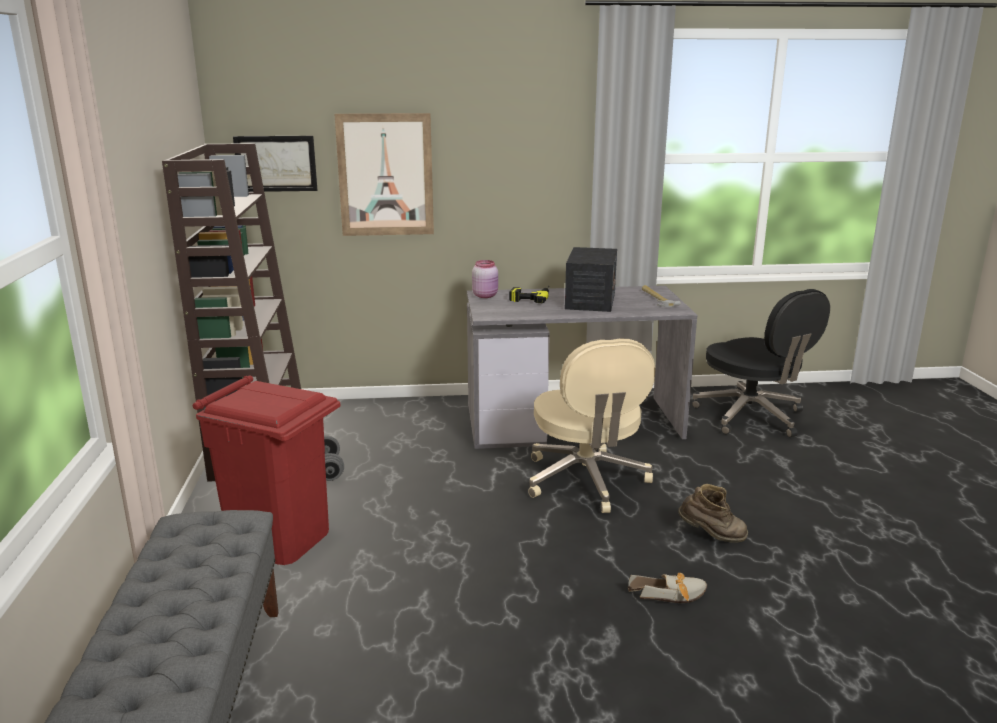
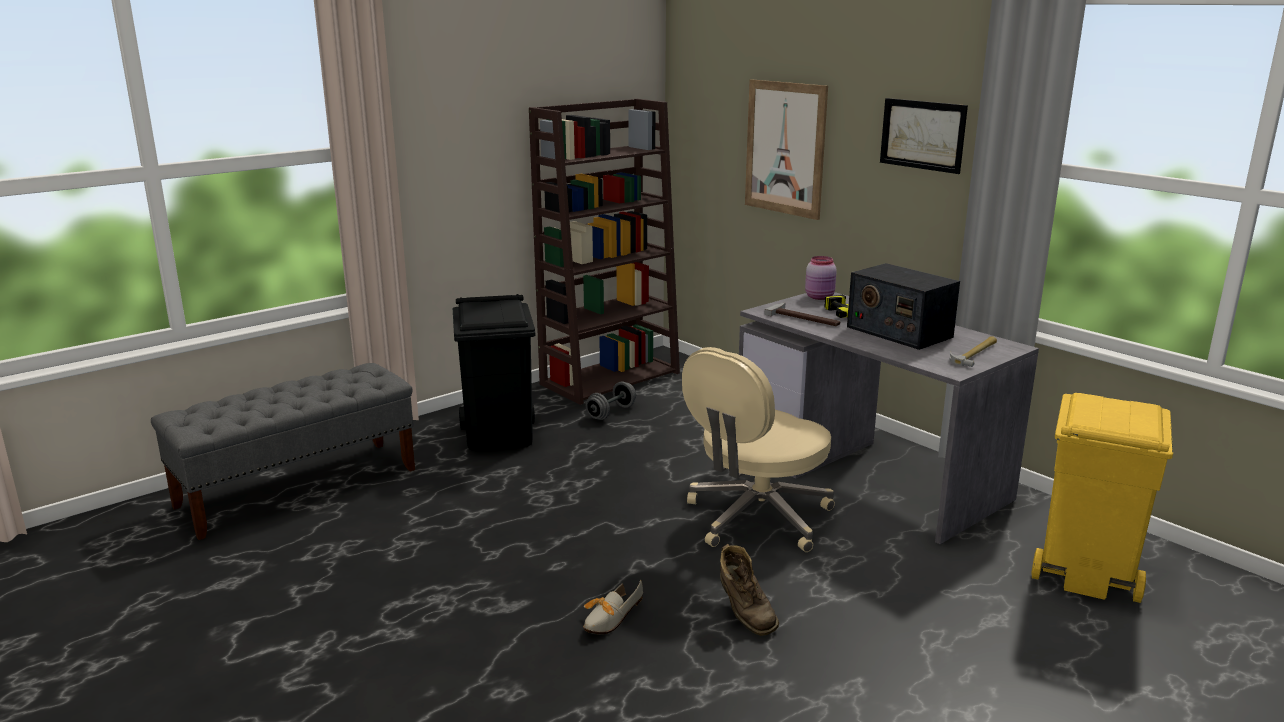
camera: 55 degrees right, 0 degrees up
(276, 163) = (706, 124): picture -> picture (922, 135)
(280, 538) = (499, 435): red trash can -> black trash can
(523, 311) = (805, 318): none -> hammer
(590, 300) = (898, 332): radio -> radio turned 75 degrees clockwise
(672, 595) = (608, 619): shoe -> shoe turned 75 degrees clockwise
(752, 417) = (1085, 572): black office chair -> yellow trash can

